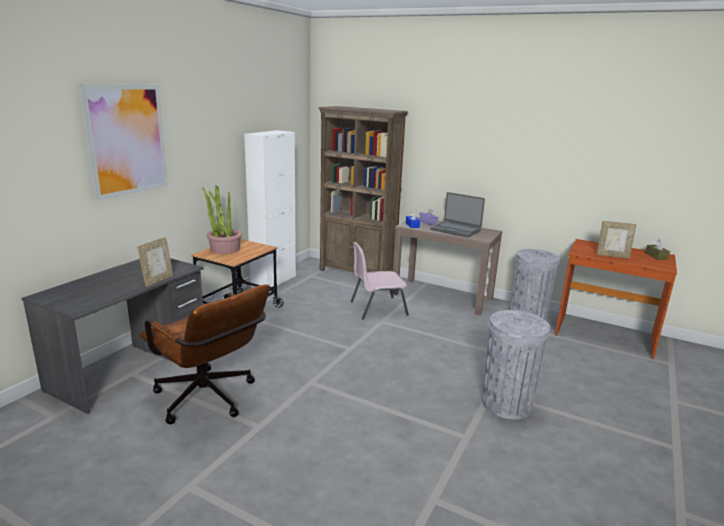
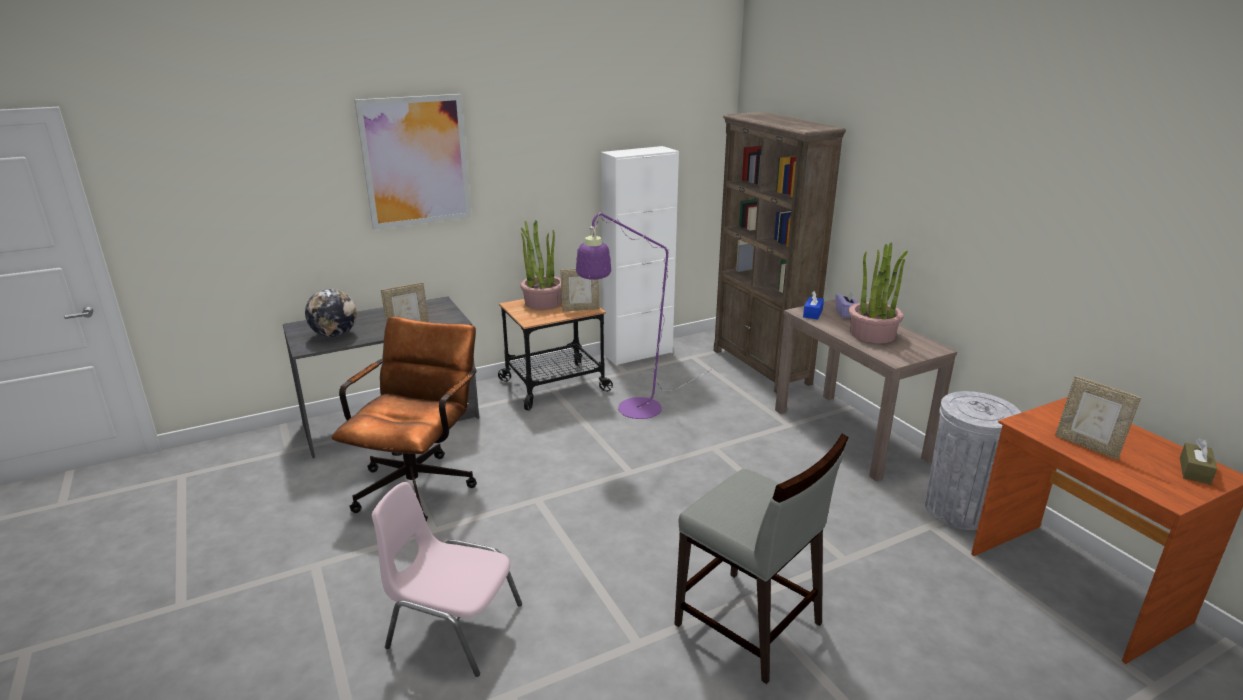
camera: 35 degrees right, 5 degrees up
(92, 295) = (334, 335): none -> globe
(209, 400) = (420, 483): brown office chair -> brown office chair turned 150 degrees counterclockwise
(258, 248) = (580, 309): none -> picture frame
(310, 315) = (632, 412): none -> purple floor lamp
(377, 308) = (729, 426): pink chair -> pink chair (453, 626)
(456, 230) = (872, 334): laptop -> potted plant
(506, 404) = (749, 625): grey trash can -> grey chair

